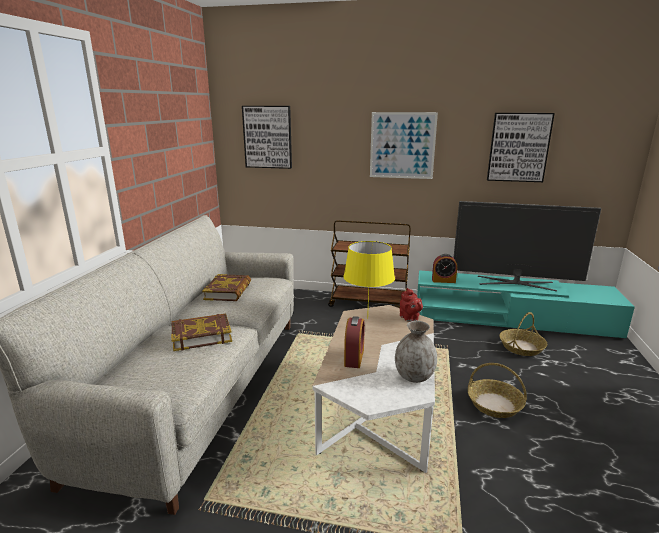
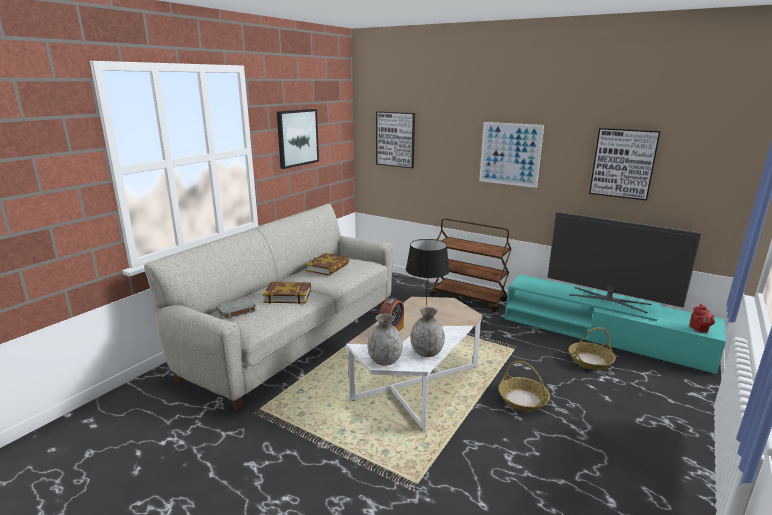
camera: 20 degrees right, 0 degrees up
(140, 370) = (236, 311): none -> grey book
(159, 135) = (297, 137): none -> picture
(367, 318) = (426, 305): yellow table lamp -> black table lamp
(375, 398) = (384, 361): none -> grey vase
(410, 318) = (462, 311): red teapot -> red teapot (699, 330)
(443, 280) = (535, 286): alarm clock -> none

